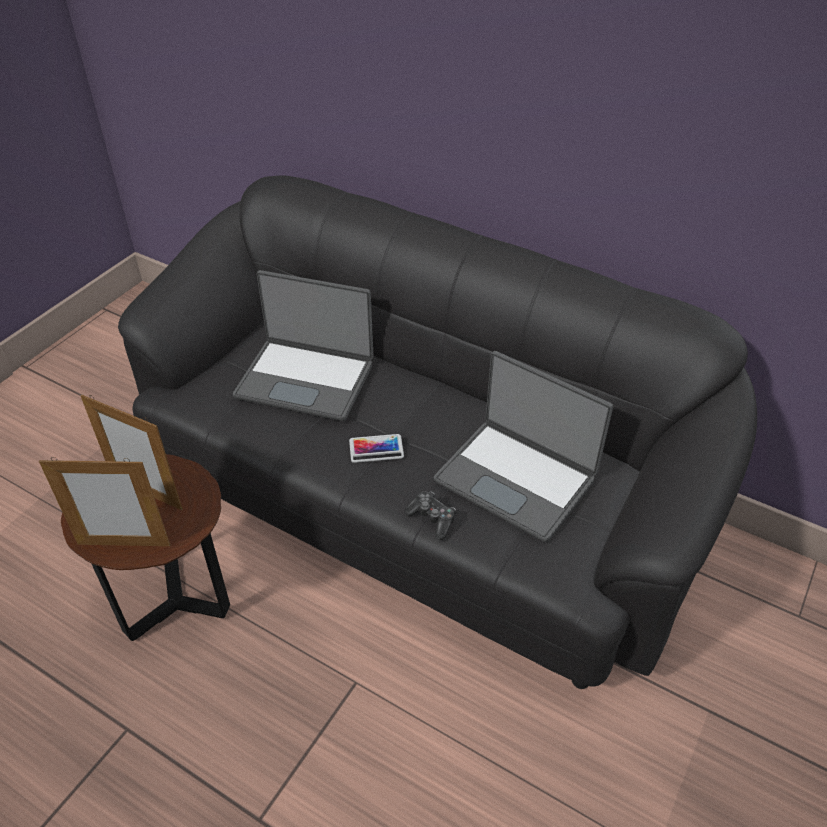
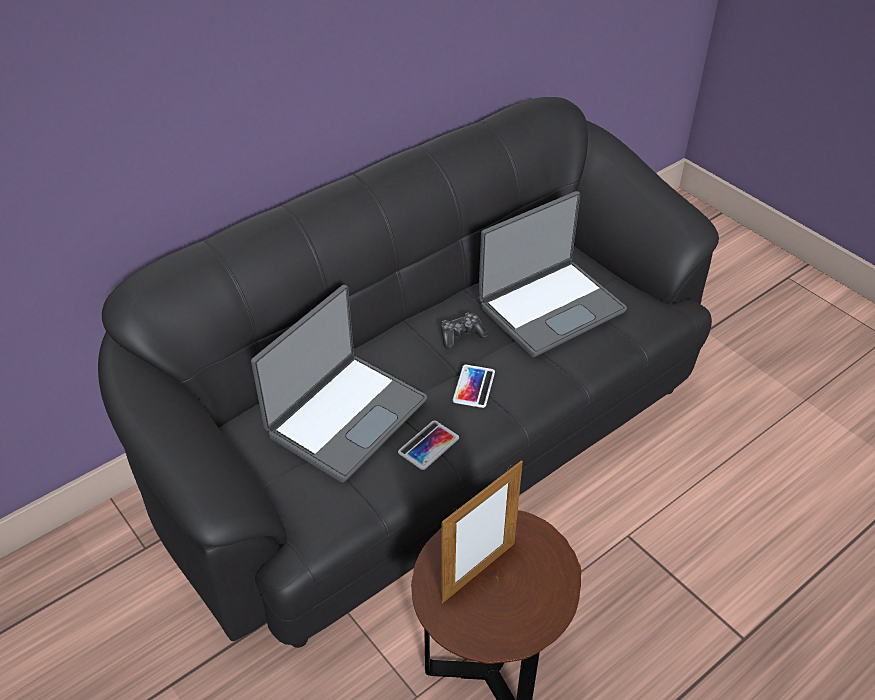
camera: 70 degrees left, 0 degrees up
(124, 544) = (545, 601): picture frame -> none
(292, 437) = (428, 445): none -> phone
(432, 519) = (575, 371): game controller -> game controller (461, 335)

